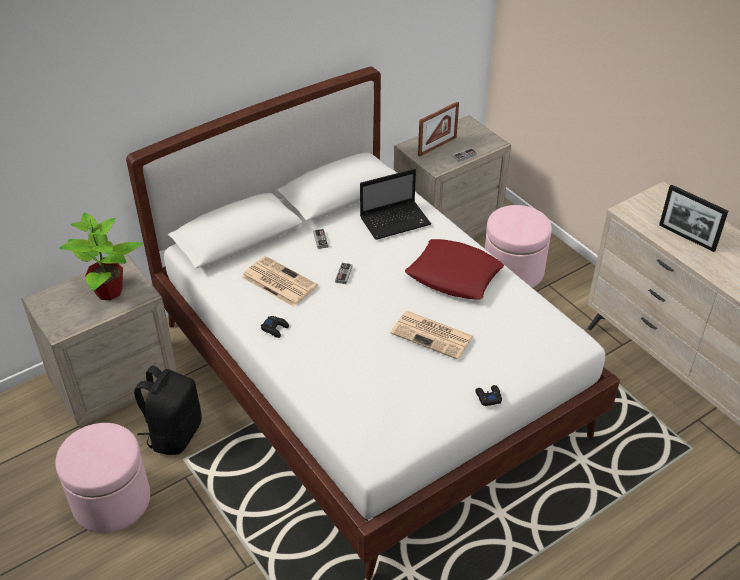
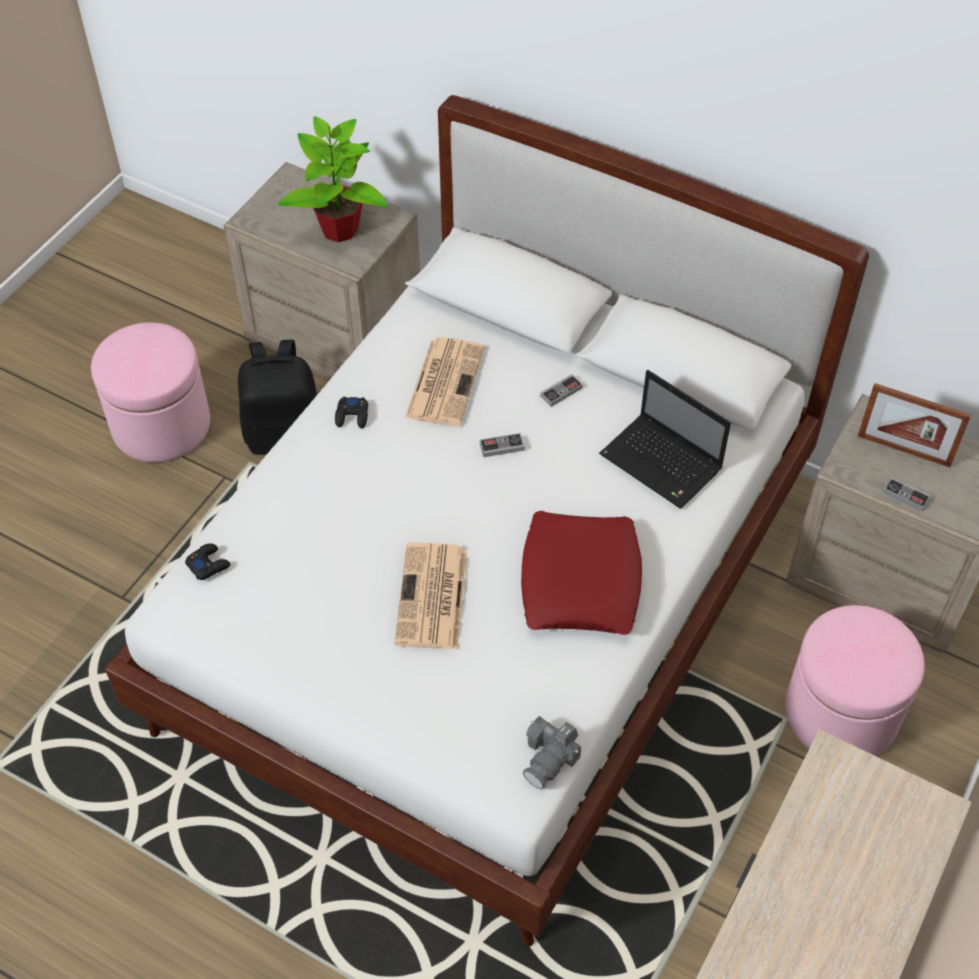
camera: 65 degrees right, 10 degrees up
(488, 397) = (341, 709): black game controller -> black game controller (208, 564)
(559, 323) = (550, 758): none -> camera
(686, 237) = (817, 880): picture frame -> none

